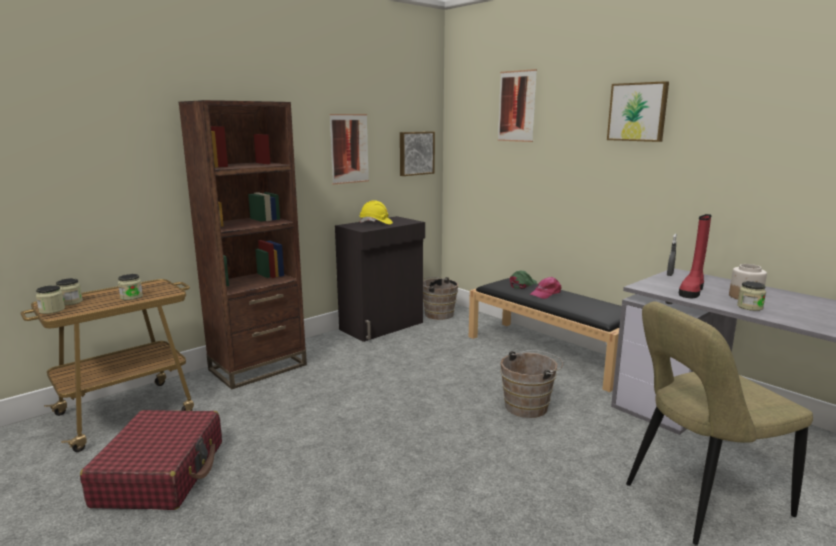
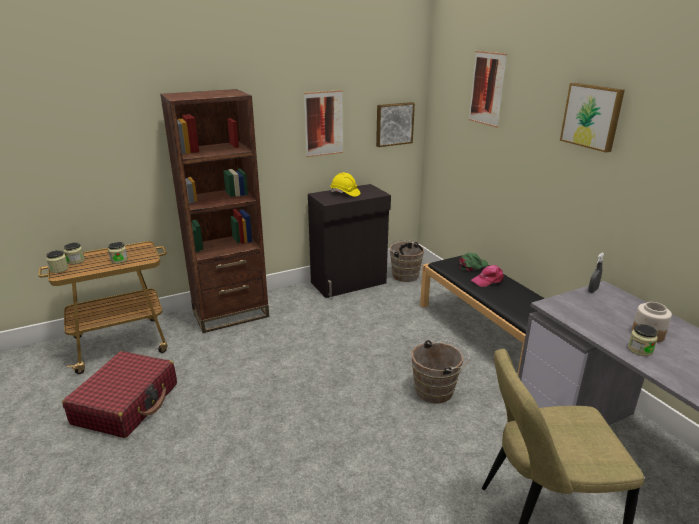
camera: 15 degrees right, 10 degrees up
(692, 291) = (596, 318): red boot -> none

